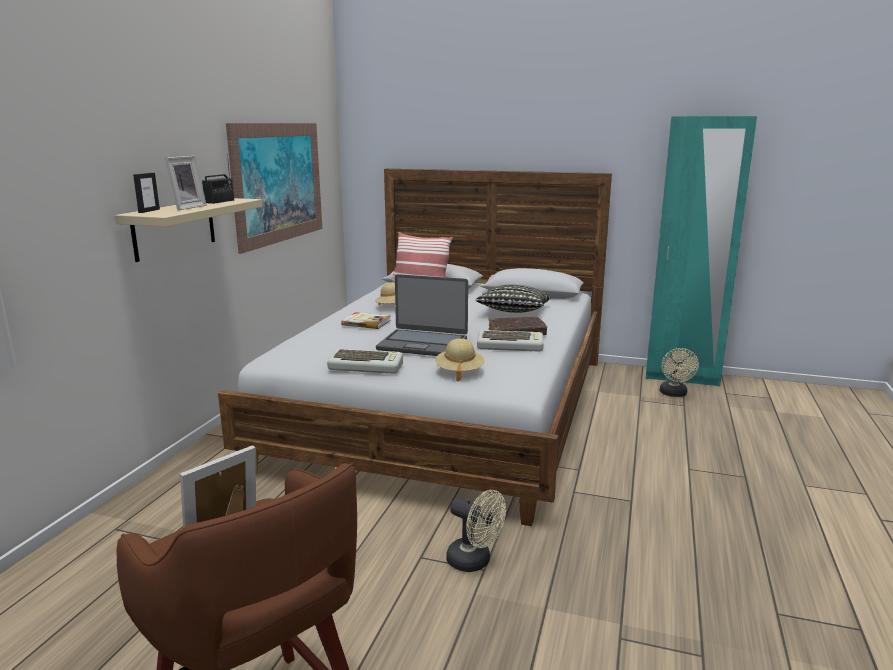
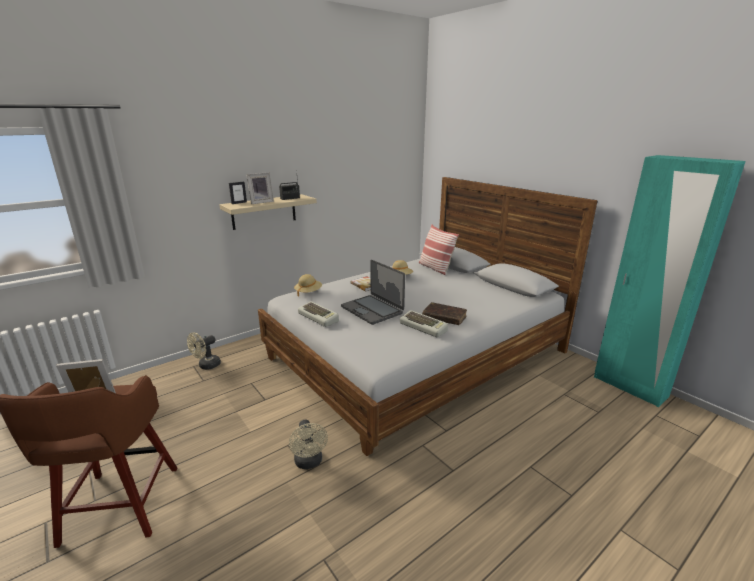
camera: 35 degrees right, 5 degrees up
(279, 183) = (357, 184): picture -> none
(459, 372) = (361, 337): beige hat -> beige hat (308, 292)
(513, 312) = (471, 299): pillow -> none
(674, 394) = (602, 399): beige fan -> beige fan (206, 366)

